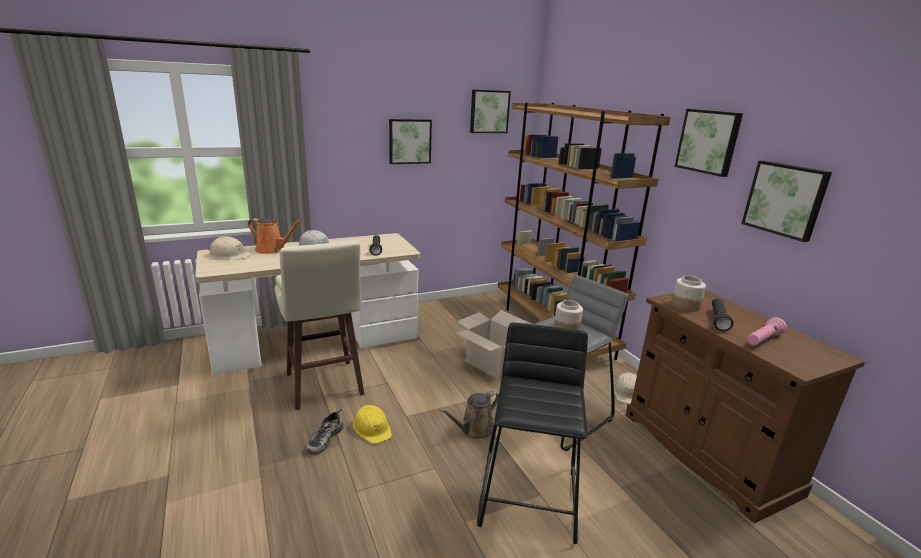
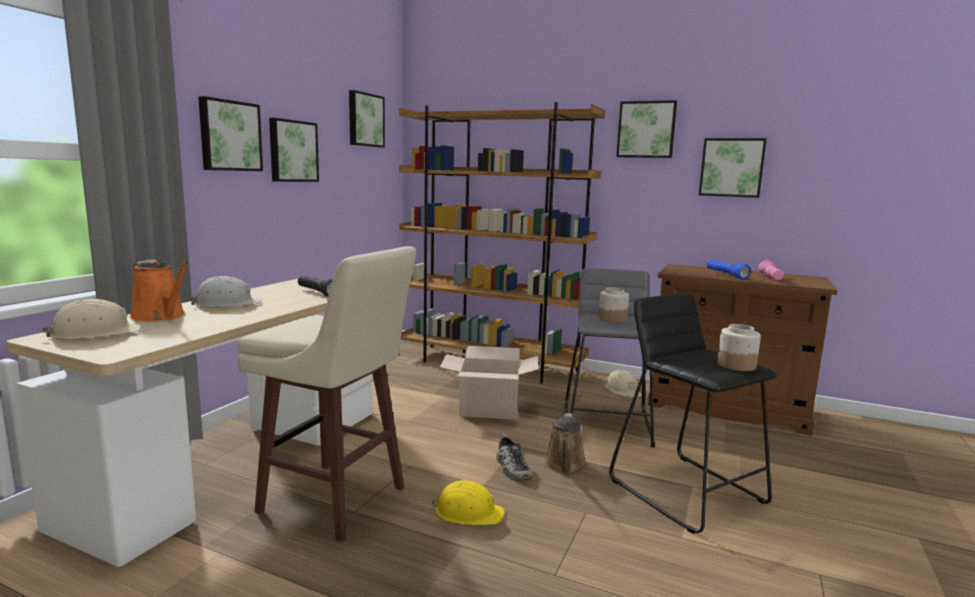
camera: 40 degrees left, 10 degrees down
(272, 250) = (160, 316): orange watering can -> orange watering can turned 60 degrees clockwise
(324, 438) = (432, 549): shoe -> shoe (511, 468)
(354, 134) = (229, 136): none -> picture
(685, 306) = (690, 272): jar -> jar (735, 365)
(718, 320) = (726, 275): black flashlight -> blue flashlight

